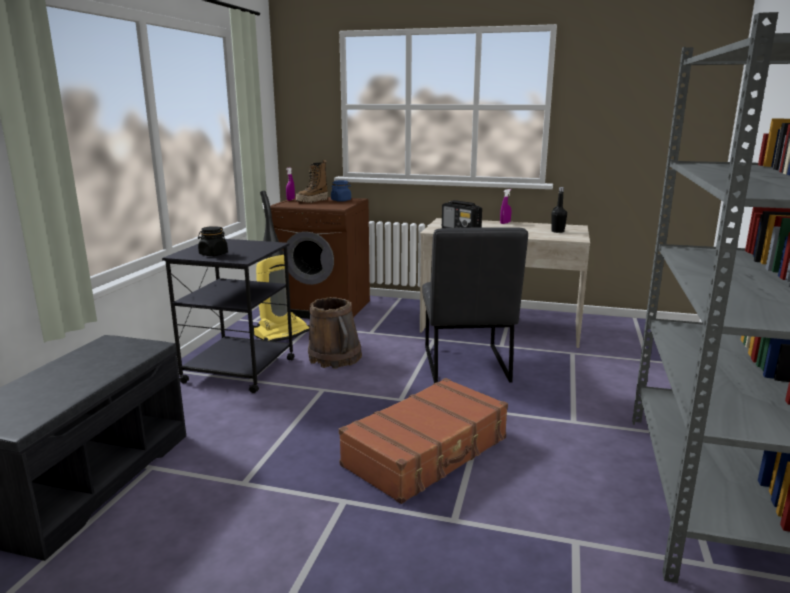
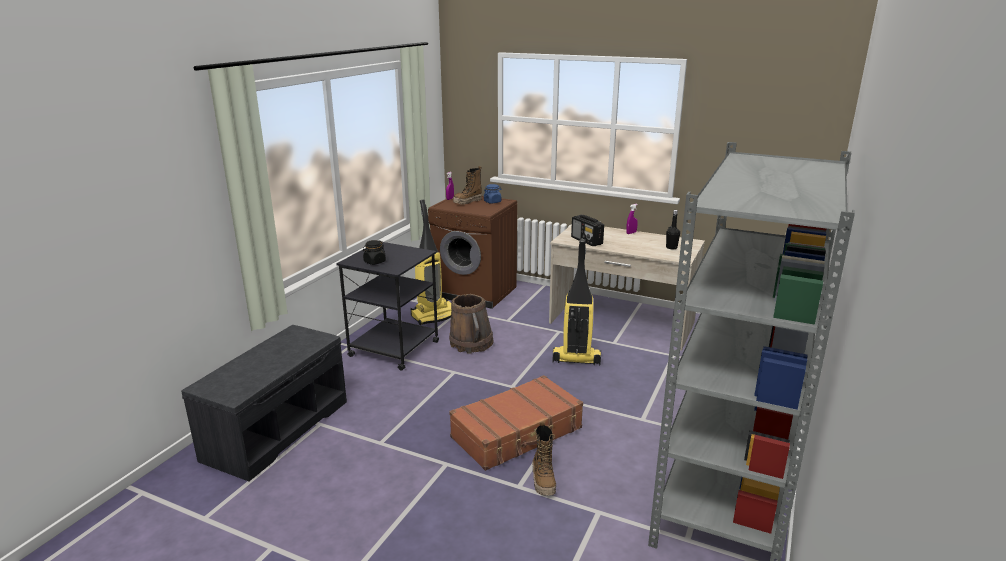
camera: 10 degrees right, 5 degrees up
(465, 365) = (576, 359): grey chair -> vacuum cleaner
(484, 508) = (543, 480): none -> boot

